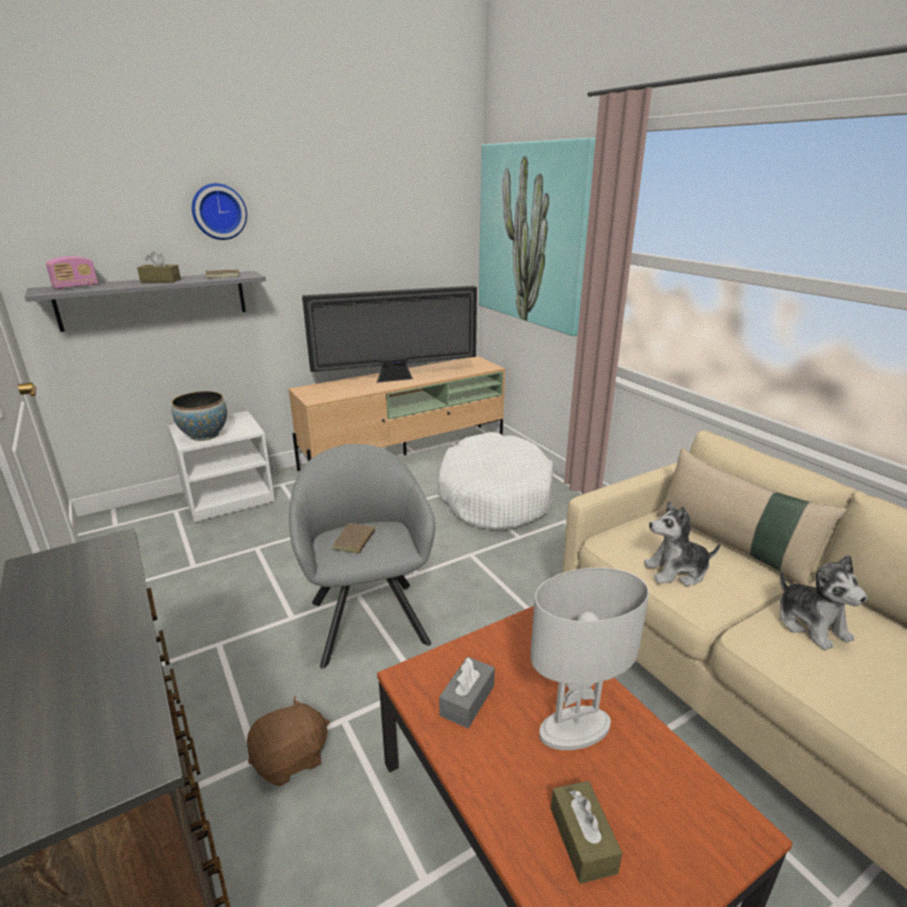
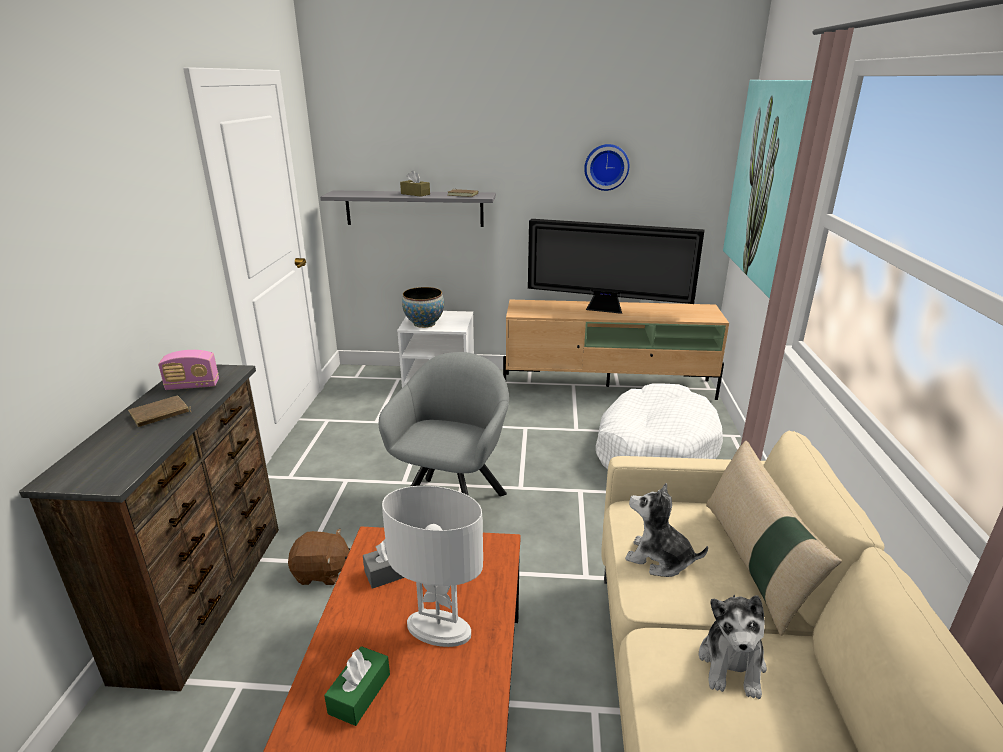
camera: 35 degrees right, 0 degrees up
(76, 287) = (358, 192): radio -> radio (193, 386)
(218, 211) = (473, 140): wall clock -> wall clock (606, 167)
(355, 540) = (441, 433): brown book -> brown book (160, 415)
(582, 839) = (359, 693): brown tissue box -> green tissue box

